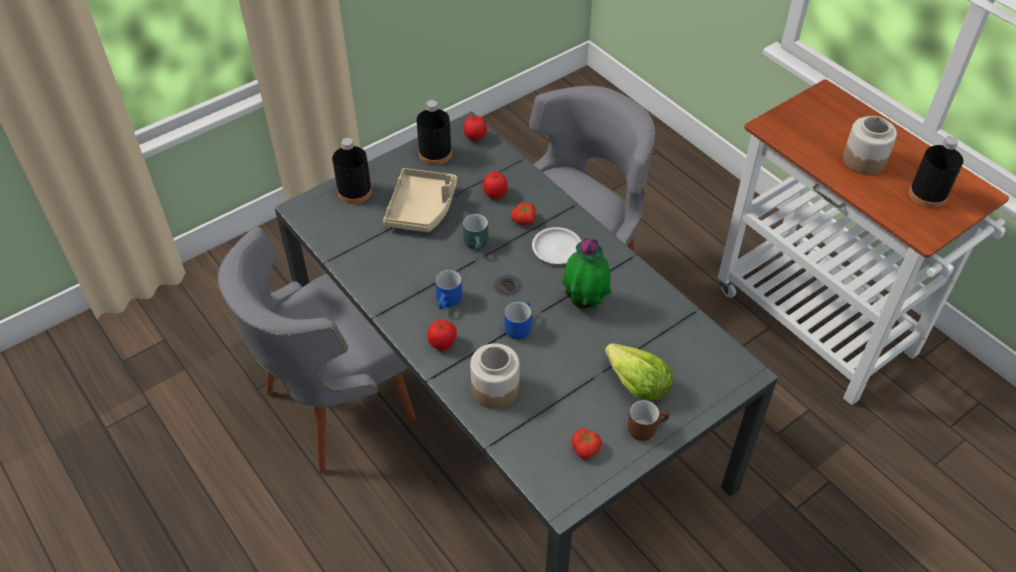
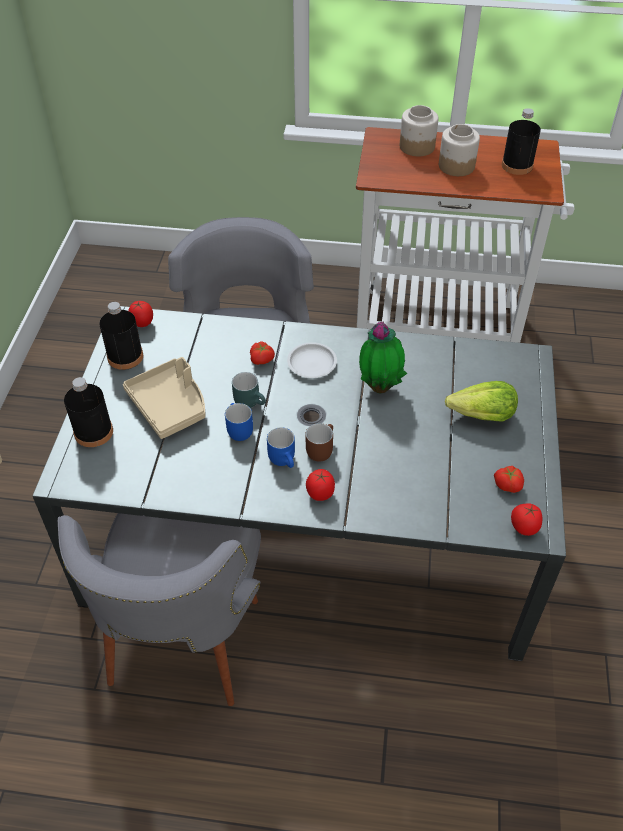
camera: 45 degrees left, 0 degrees up
(495, 194) = (215, 355): tomato -> tomato (523, 527)
(495, 388) = (399, 494): jar -> jar (416, 146)
(517, 327) = (357, 438): blue mug -> blue mug (237, 429)
(645, 427) = (523, 439): brown mug -> brown mug (319, 448)

